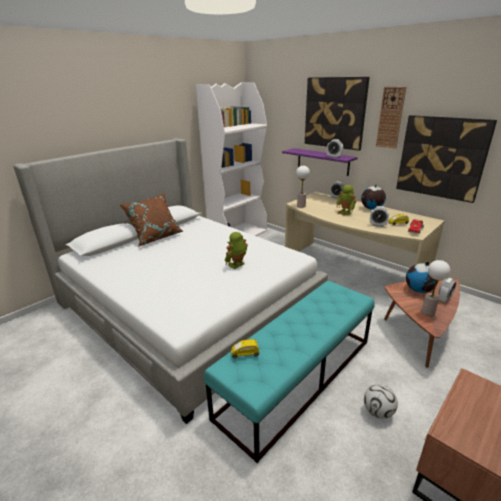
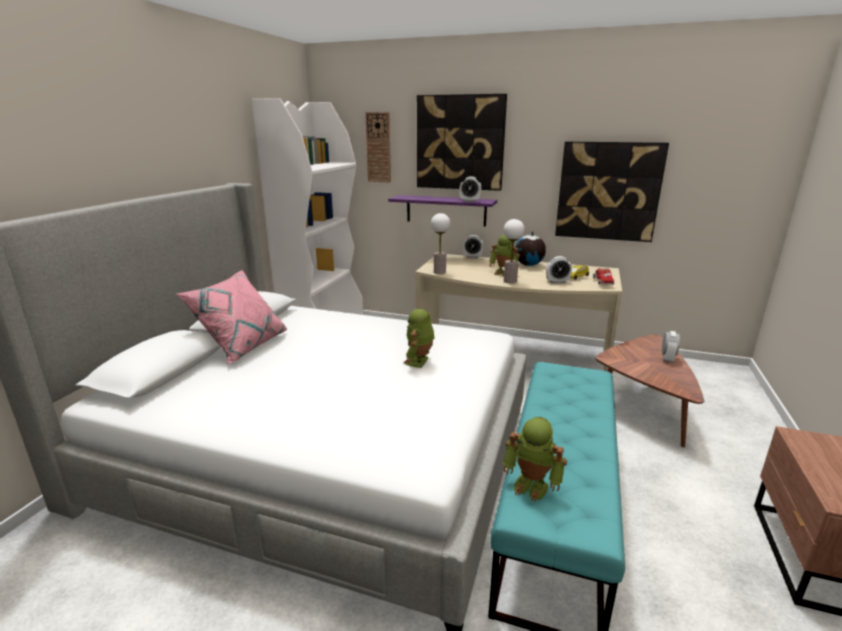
camera: 25 degrees left, 5 degrees down
(155, 237) = (242, 346): brown pillow -> pink pillow
(245, 354) = (532, 485): yellow toy car -> toy robot
(378, 412) = (681, 518): football -> none
(390, 118) = (539, 146): wall clock -> wall clock (378, 147)
(419, 290) = (635, 354): globe -> none
(428, 312) = (667, 377): table lamp -> table lamp (510, 281)

